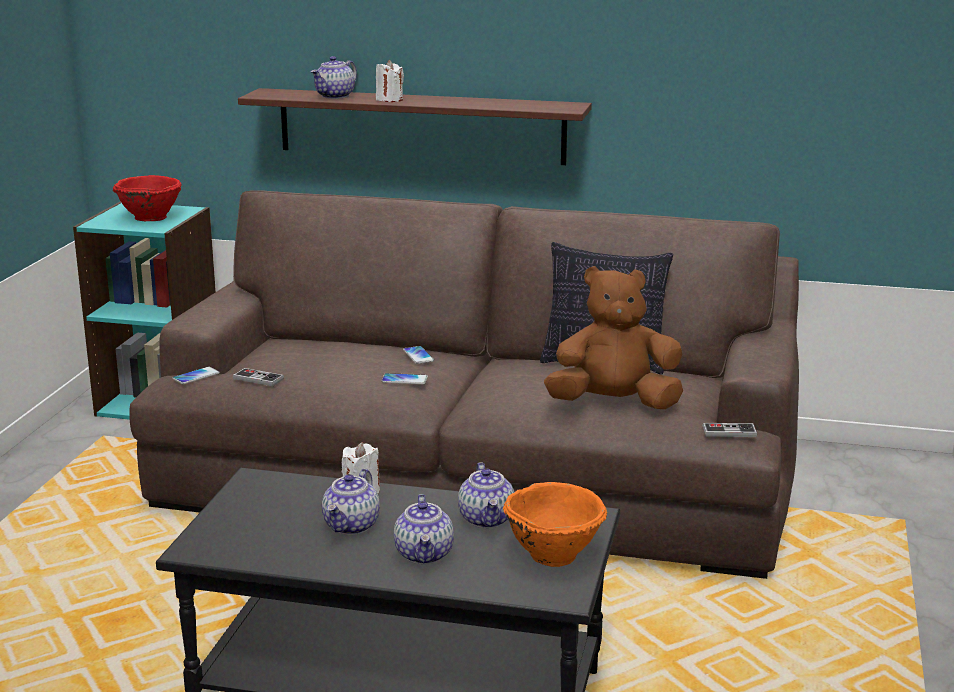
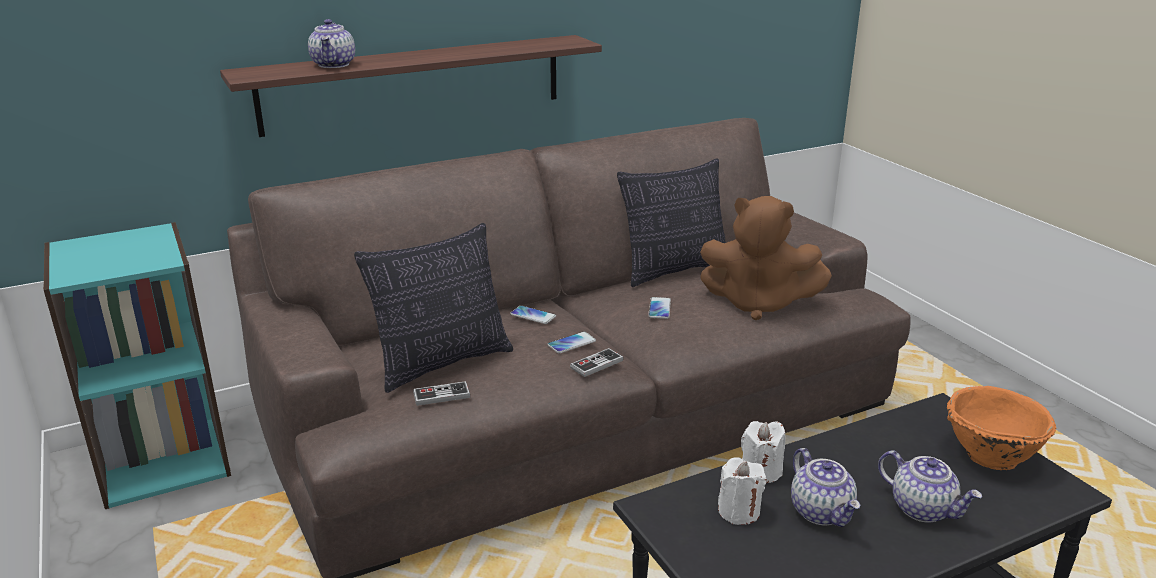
camera: 40 degrees left, 5 degrees up
(150, 217) = (127, 252): red bowl -> none
(196, 376) = (365, 418): phone -> phone (659, 308)
(295, 362) = (442, 363): none -> pillow
(389, 100) = (400, 59): white candle -> white candle (739, 511)
(487, 519) = (893, 449): teapot -> none
(613, 404) = (758, 303): brown plush toy -> brown plush toy turned 120 degrees counterclockwise
(729, 432) = (861, 297): game controller -> game controller (596, 364)

